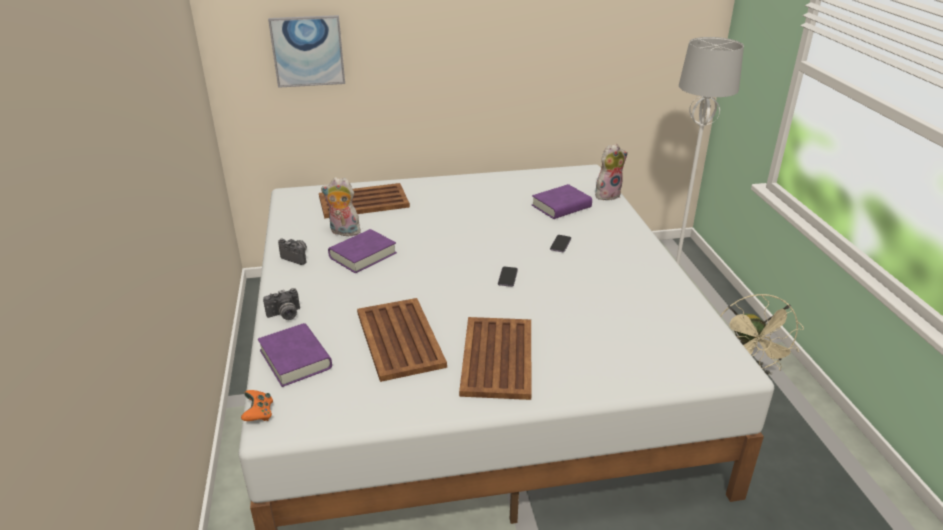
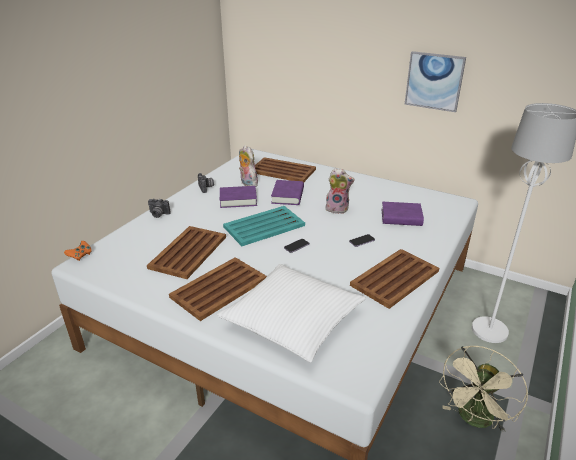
camera: 40 degrees right, 0 degrees up
(295, 359) = (130, 238): purple book -> purple book (287, 196)
(308, 51) = (279, 62): picture -> picture (434, 81)
(442, 271) = (265, 226): none -> turquoise tray
(607, 194) = (449, 222): plush toy -> plush toy (337, 209)
(612, 348) = (292, 319): none -> white pillow
(637, 266) = (394, 278): none -> brown tray

